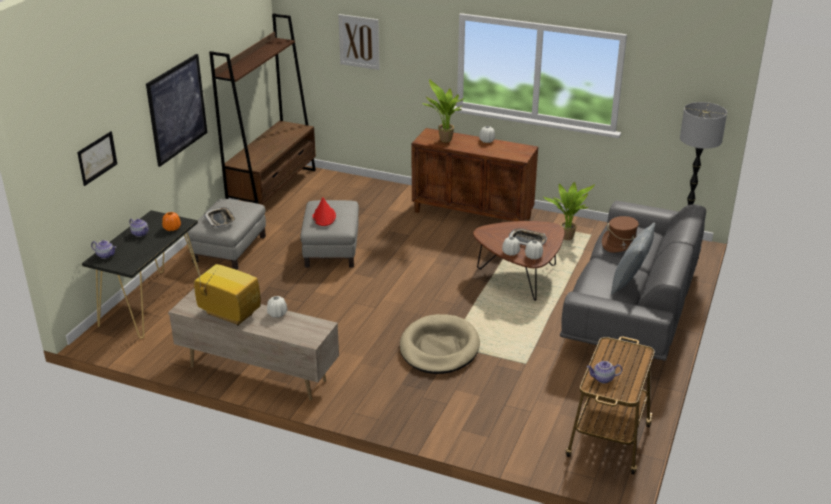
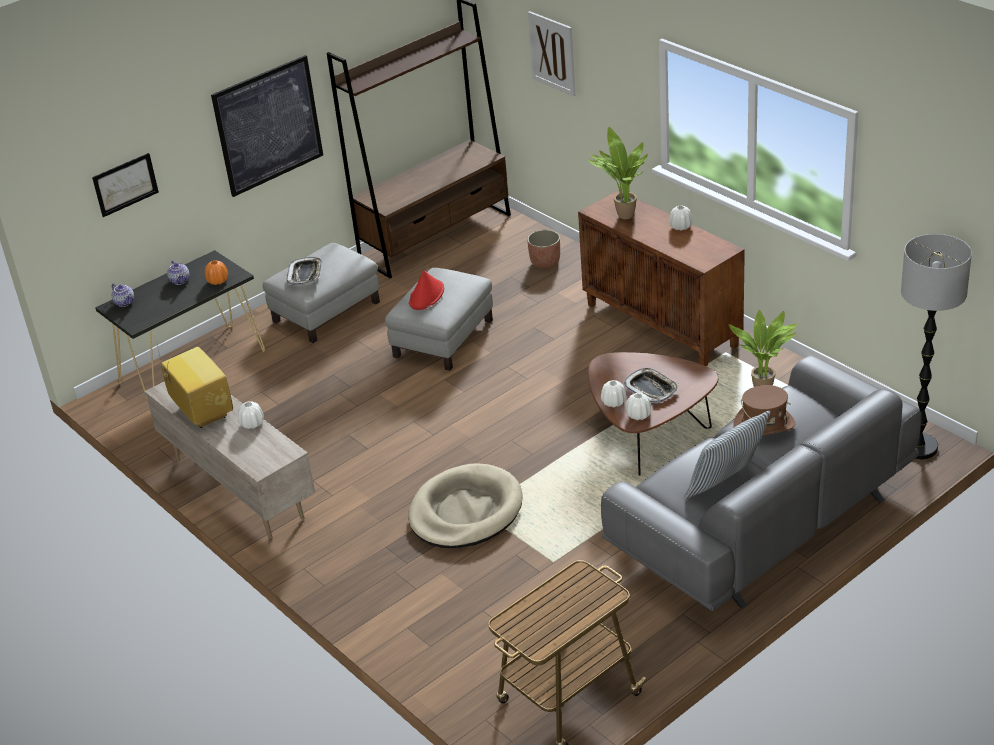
camera: 30 degrees right, 5 degrees up
(364, 193) = (545, 262): none -> planter
(603, 379) = (528, 617): teapot -> none

